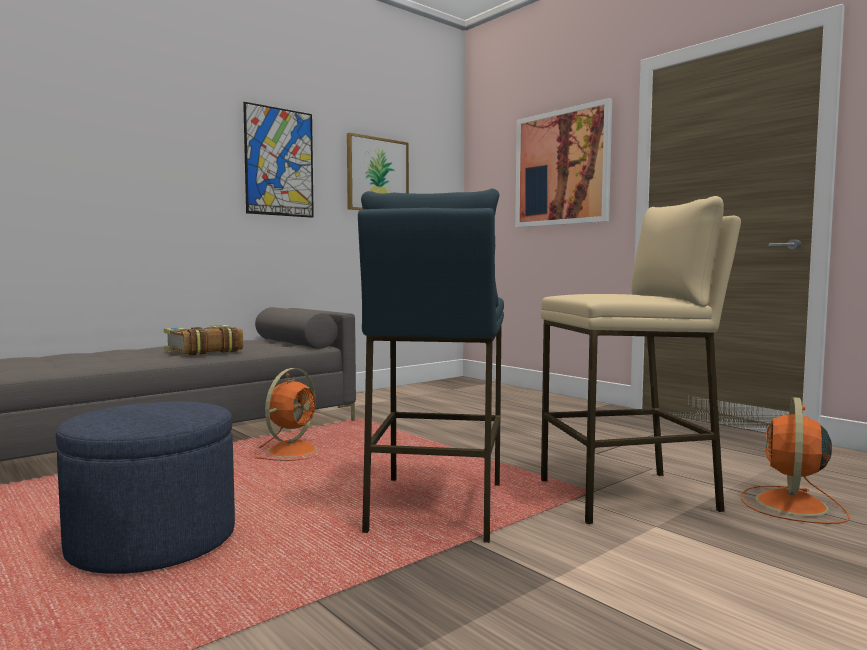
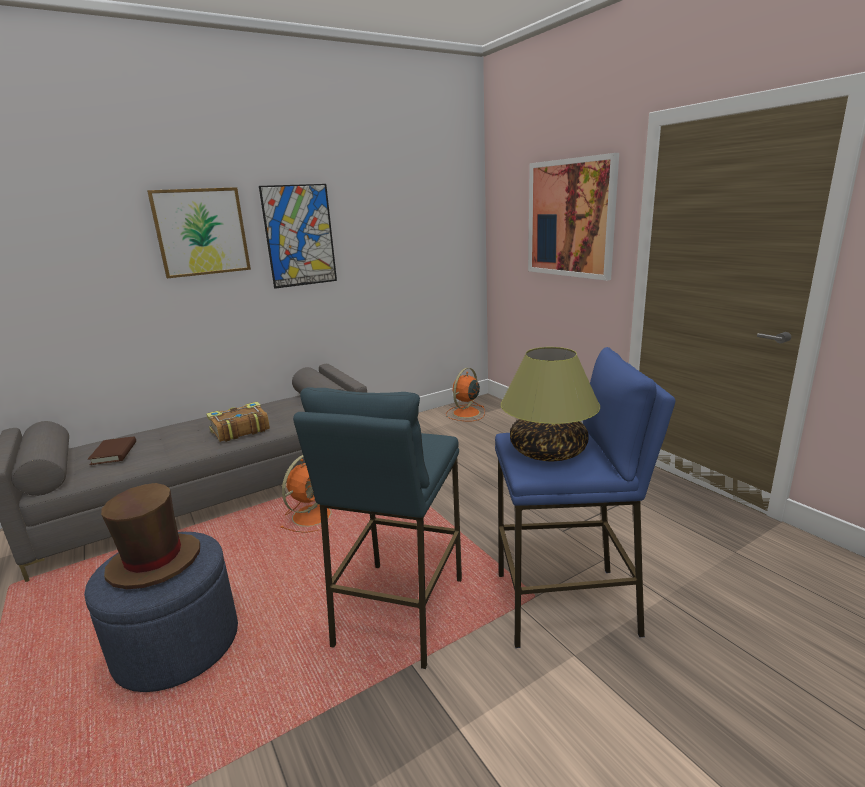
camera: 10 degrees right, 15 degrees up
(44, 360) = (114, 453): none -> brown book
(148, 411) = (155, 562): none -> brown hat
(377, 175) = (396, 229): picture -> picture (201, 232)
(610, 294) = (547, 452): none -> table lamp
(629, 496) = (567, 605): beige stool -> blue stool
(791, 505) = (712, 630): orange fan -> orange fan (465, 413)

